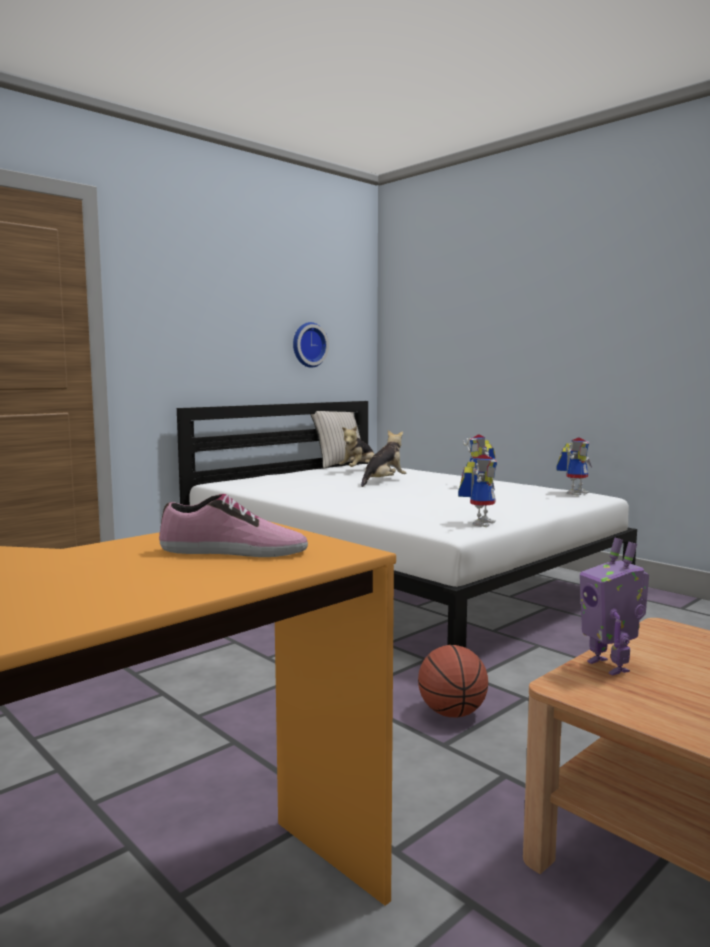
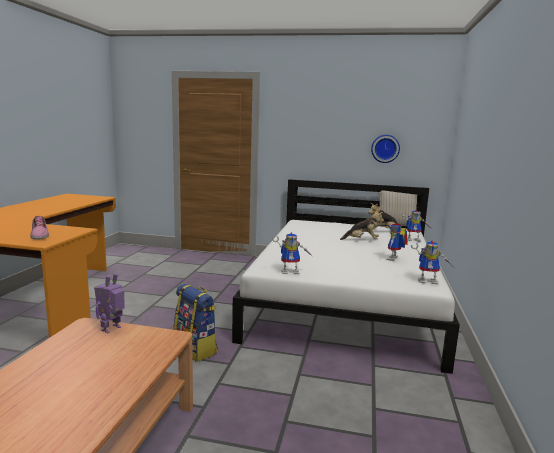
camera: 55 degrees right, 5 degrees up
(412, 470) = (414, 239): none -> toy robot
(452, 713) = (196, 349): basketball -> backpack

